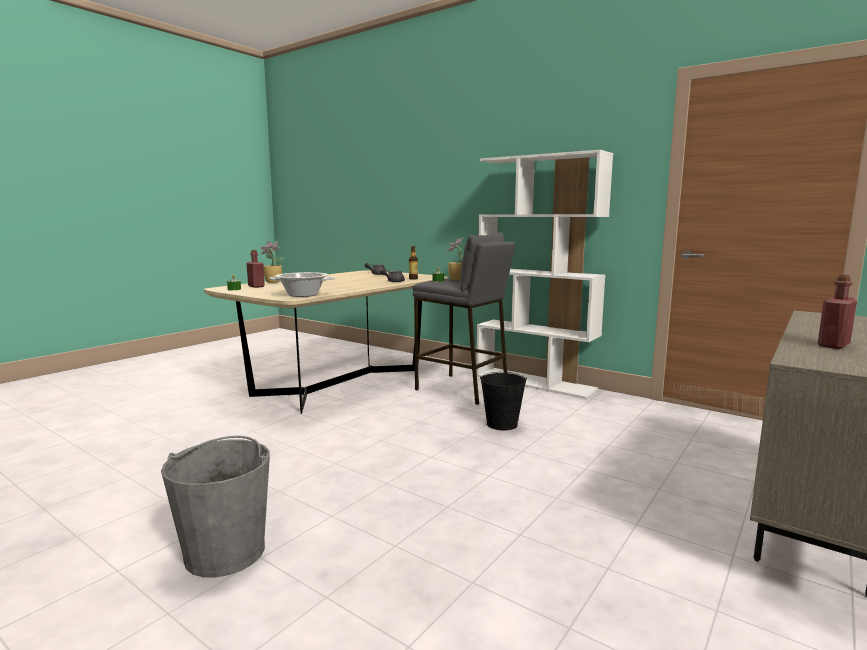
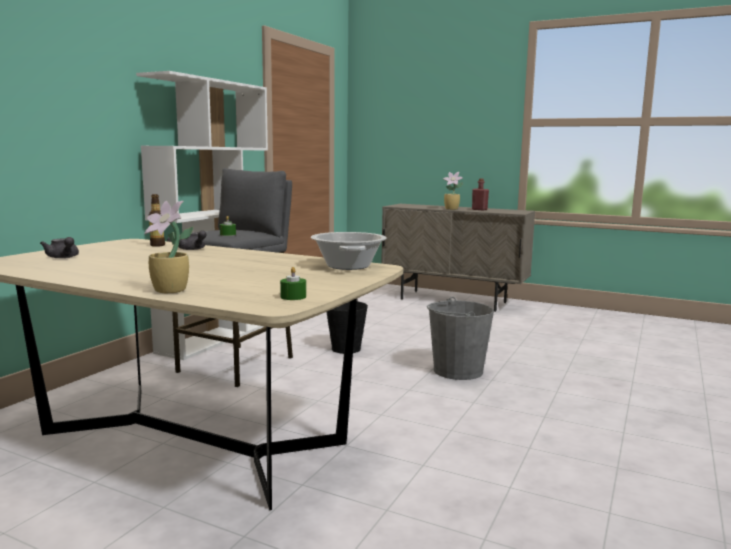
camera: 100 degrees left, 0 degrees up
(226, 552) = (639, 417): grey bucket -> grey bucket (457, 370)
(256, 286) = (248, 291): red bottle -> none
(456, 279) = (216, 231): potted plant -> potted plant (452, 209)

